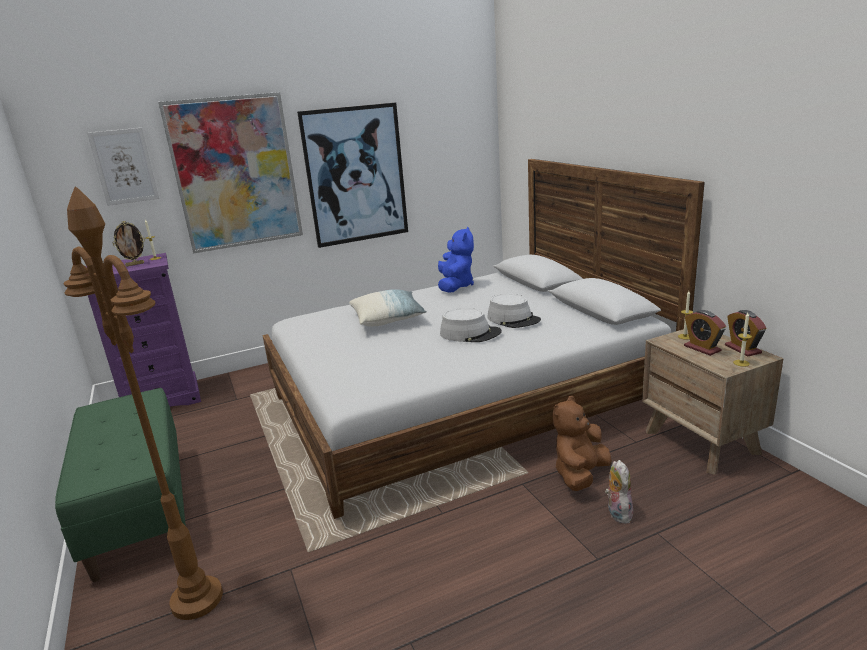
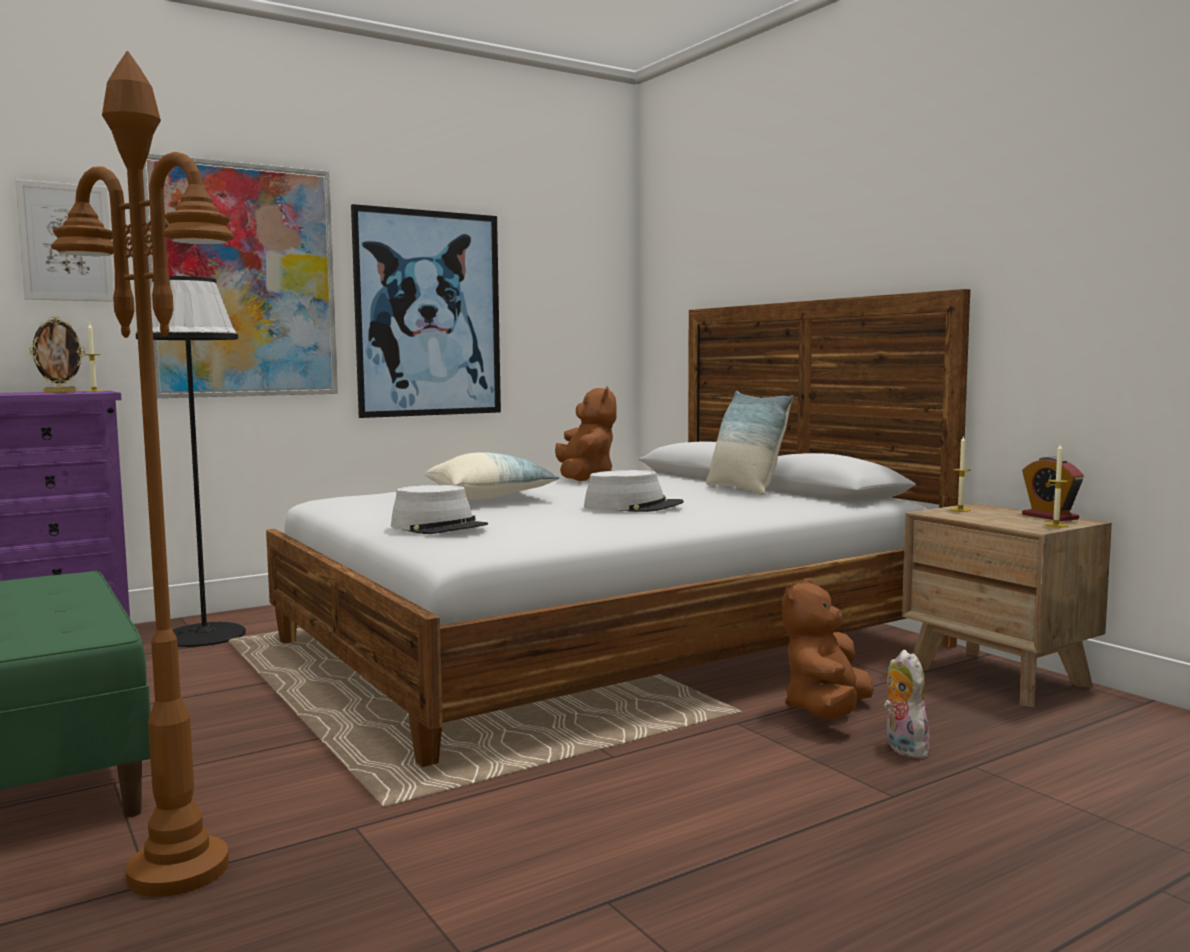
camera: 10 degrees left, 15 degrees down
(238, 390) = (205, 635): none -> black floor lamp
(455, 286) = (584, 478): blue plush toy -> brown plush toy
(513, 319) = (694, 498): grey hat -> grey hat (439, 527)
(551, 304) = (744, 489): none -> pillow
(702, 348) = (992, 516): alarm clock -> none

